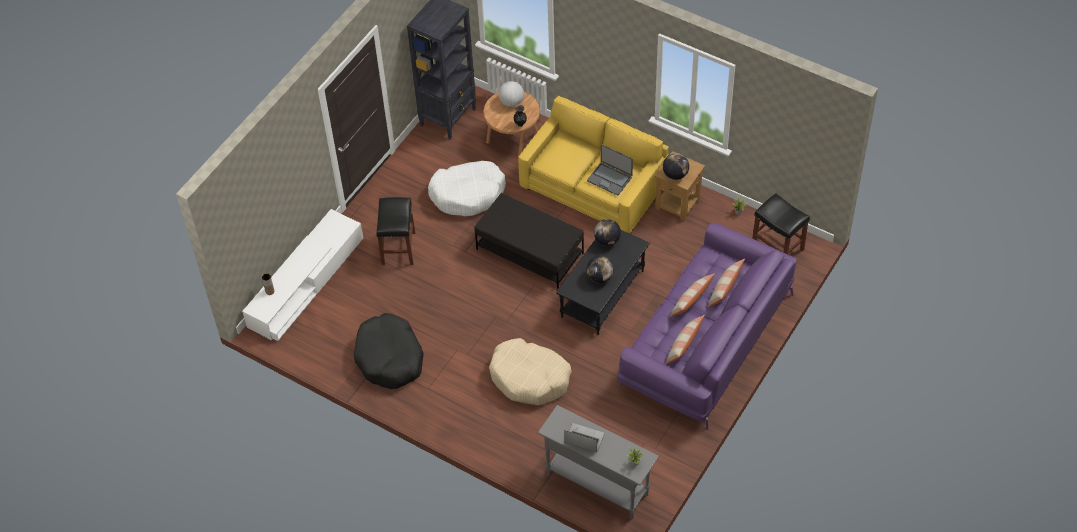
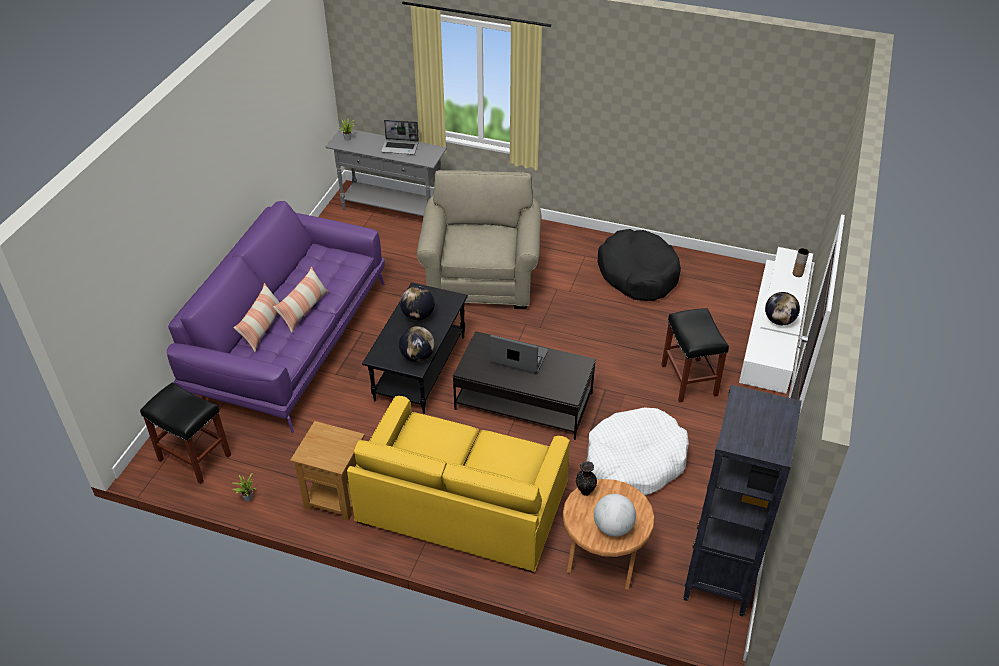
camera: 165 degrees right, 10 degrees down
(530, 378) = (482, 278): beige dog bed -> beige armchair
(609, 179) = (430, 439): laptop -> laptop (519, 358)
(675, 174) = (333, 438): globe -> globe (779, 321)
(683, 346) = (310, 267): pillow -> none

